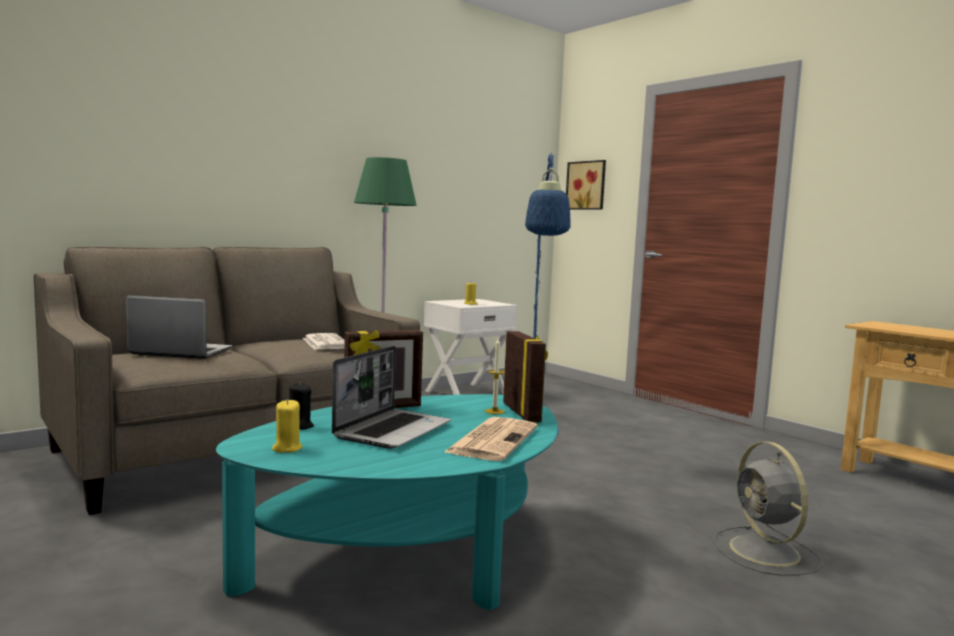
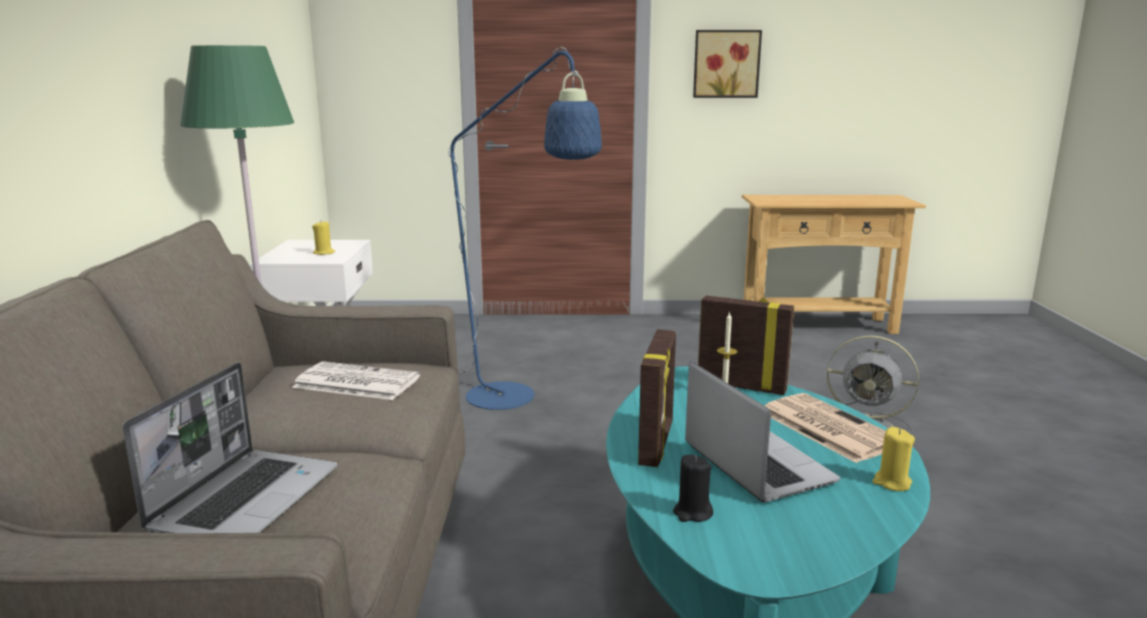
camera: 50 degrees left, 10 degrees up
(179, 352) = (246, 498): laptop -> laptop turned 150 degrees clockwise
(287, 448) = (785, 544): yellow candle -> yellow candle (891, 483)
(587, 185) = (372, 56): picture -> picture (726, 64)

